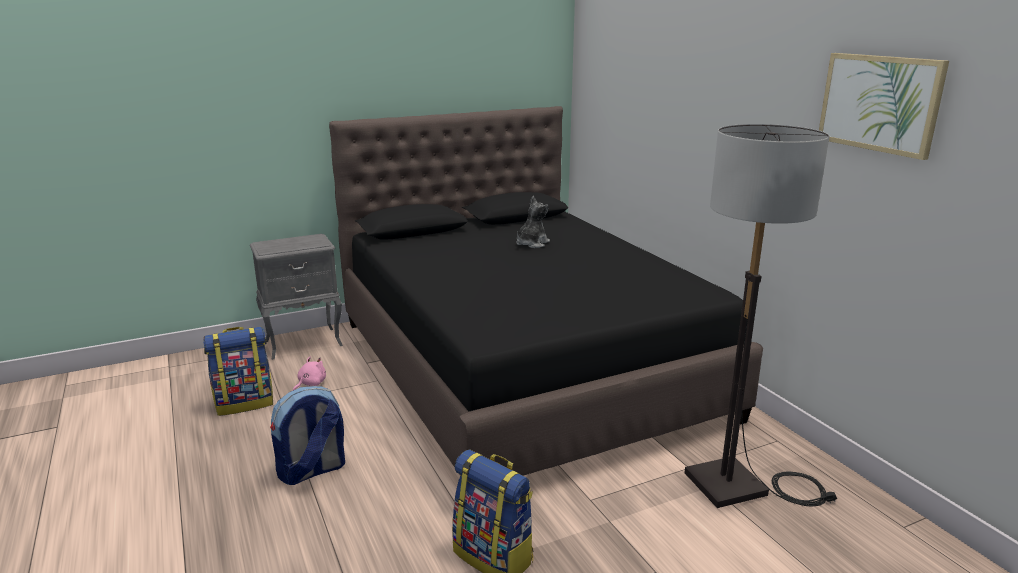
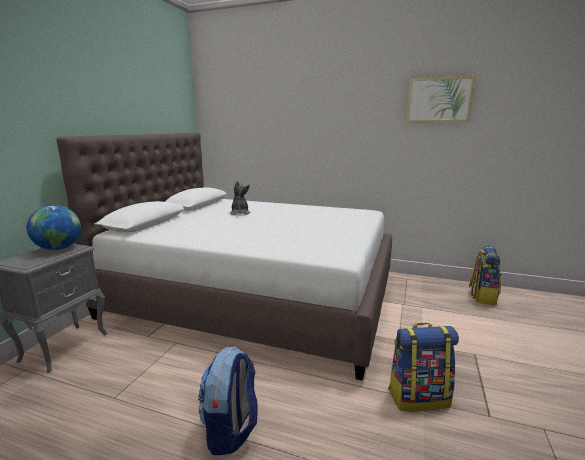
camera: 45 degrees left, 5 degrees down
(245, 403) = (75, 420): backpack -> backpack (482, 296)
(308, 241) = (59, 248): none -> globe
(310, 384) = (122, 371): pink plush toy -> none
(523, 367) = (256, 295): black bed -> white bed
(747, 487) = (431, 301): floor lamp -> none

